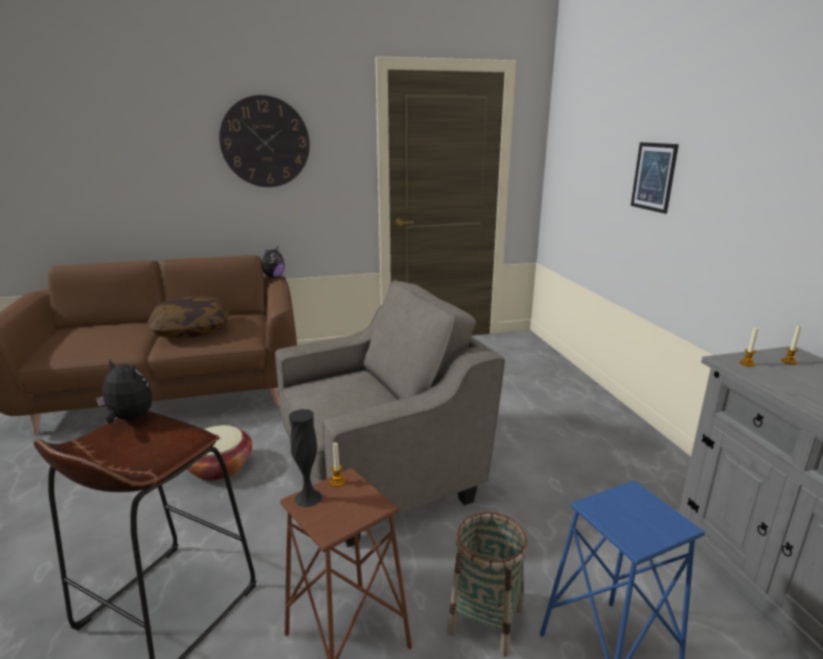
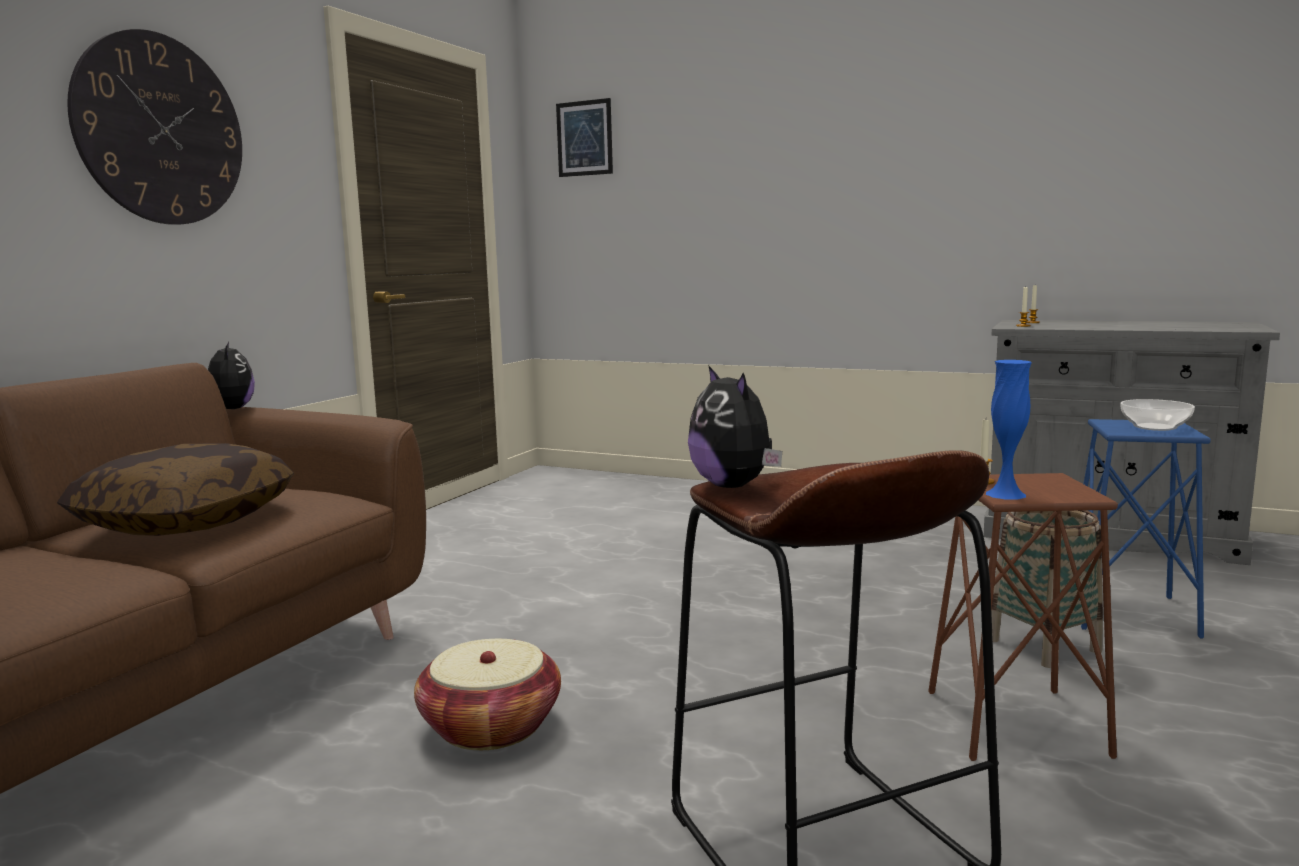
camera: 50 degrees left, 10 degrees down
(129, 419) = (734, 486): plush toy -> plush toy turned 90 degrees counterclockwise
(308, 498) = (1005, 494): black vase -> blue vase
(380, 473) = (710, 621): grey armchair -> none
(641, 520) = (1153, 427): none -> bowl
(653, 177) = (761, 193): picture -> picture (584, 138)

